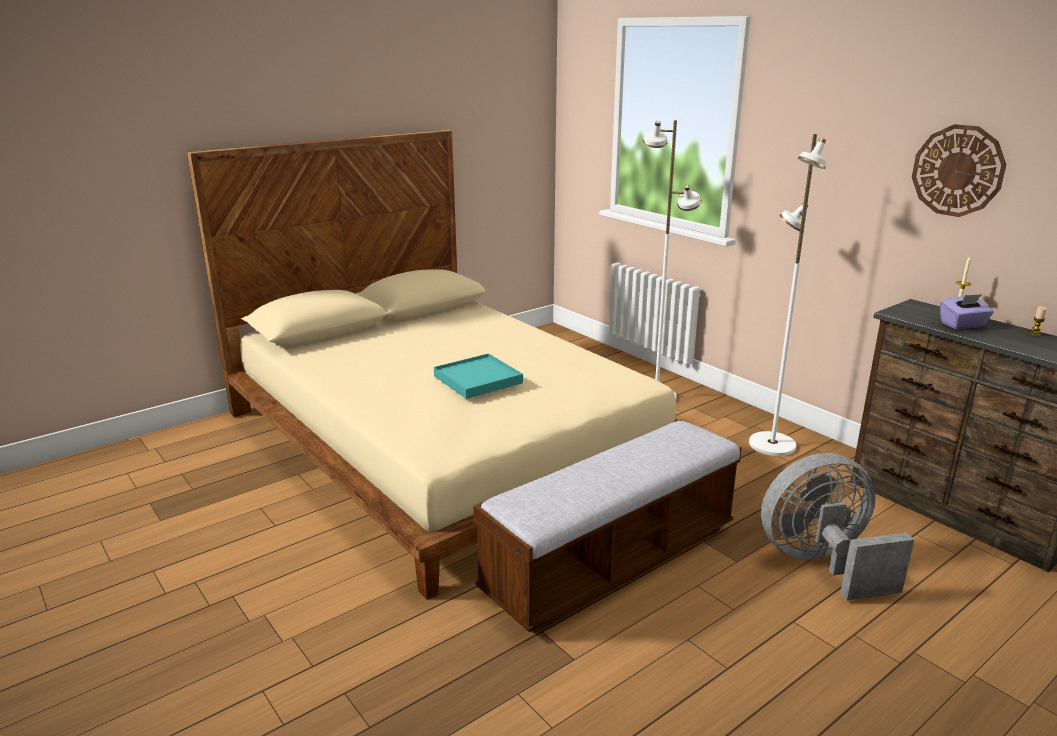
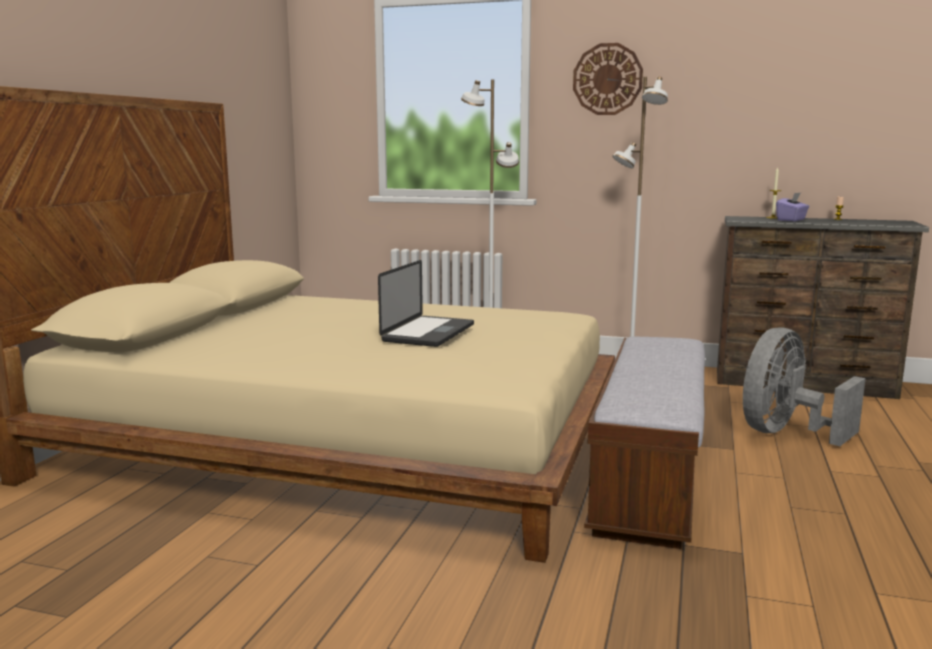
camera: 35 degrees left, 10 degrees down
(478, 379) = (428, 333): turquoise tray -> laptop
(957, 171) = (747, 104): wall clock -> wall clock (607, 79)

